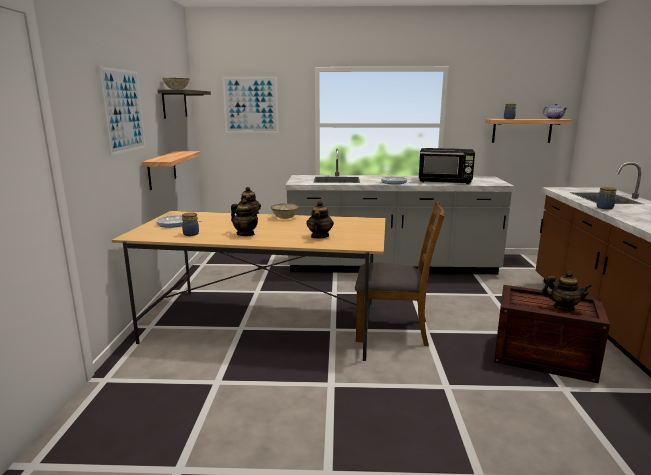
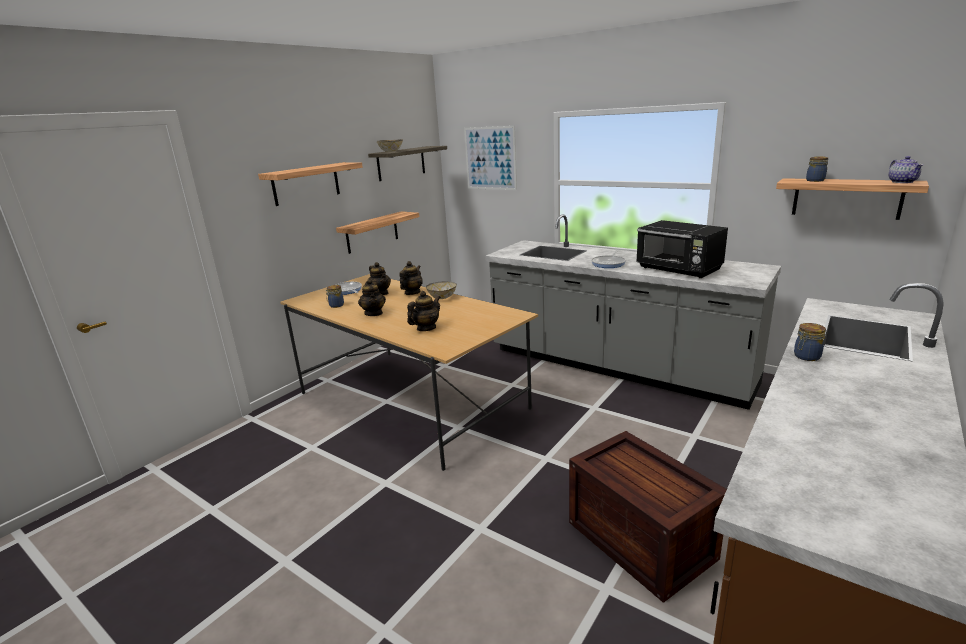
camera: 35 degrees right, 5 degrees up
(123, 111) = (306, 183): picture -> shelf
(393, 330) = (513, 446): brown chair -> none
(563, 308) = (653, 486): teapot -> teapot (380, 293)

